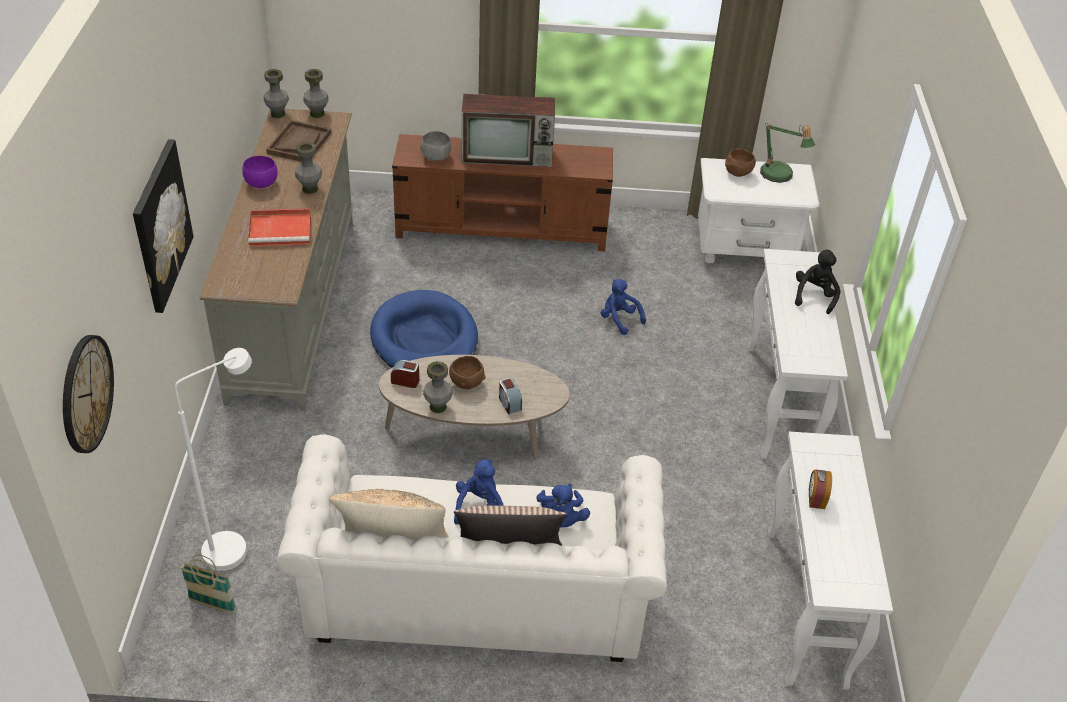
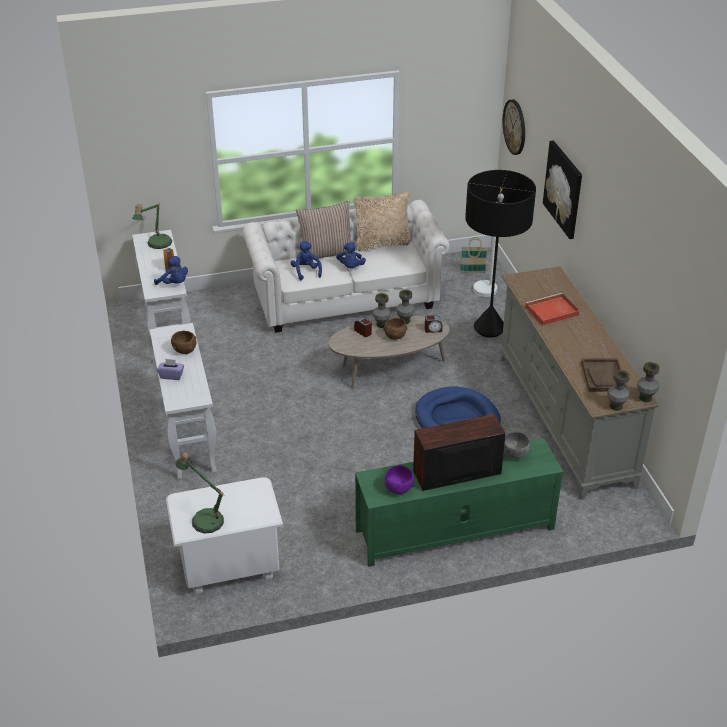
camera: 165 degrees right, 5 degrees down
(261, 183) = (597, 338): purple bowl -> purple bowl (399, 489)
(281, 466) = (489, 330): none -> black floor lamp
(309, 189) = (560, 343): grey vase -> grey vase (381, 324)
(502, 228) = (454, 530): brown tv stand -> green tv stand
(619, 319) = (322, 470): blue plush toy -> blue plush toy (174, 283)
(738, 173) = (244, 511): brown bowl -> brown bowl (184, 350)
(814, 296) = (171, 375): black plush toy -> purple tissue box
(841, 565) = (156, 244): none -> table lamp

